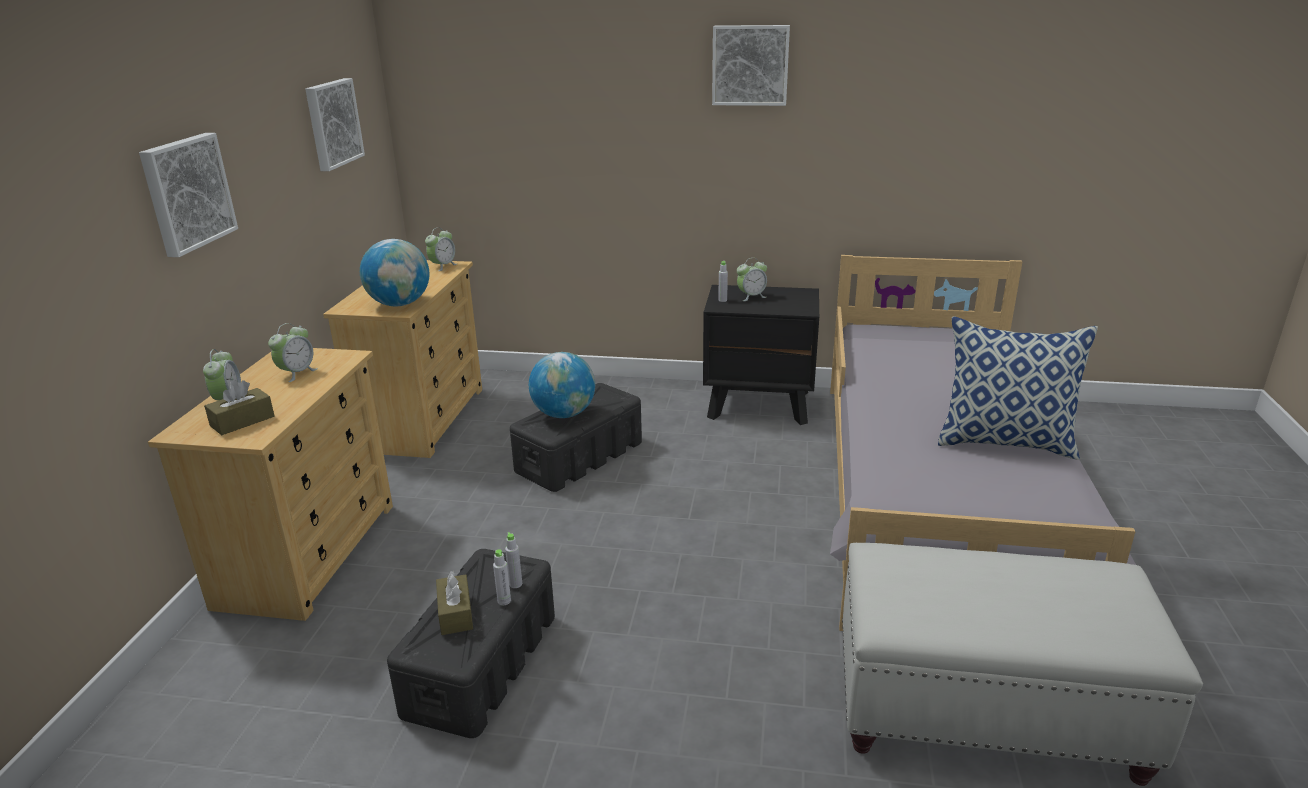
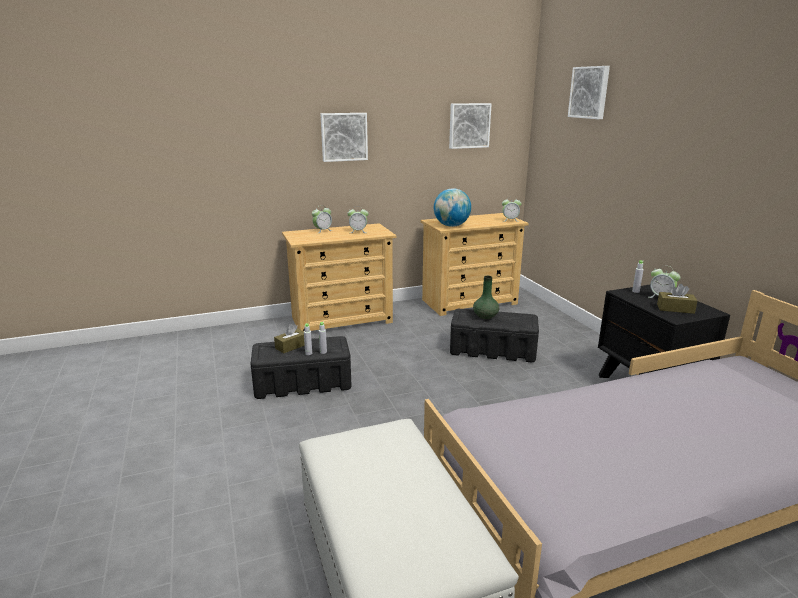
camera: 60 degrees right, 5 degrees down
(242, 421) = (309, 236): brown tissue box -> brown tissue box (675, 309)
(564, 414) = (486, 316): globe -> green vase
(750, 65) = (719, 109): picture -> picture (590, 92)
(1005, 442) = (640, 462): pillow -> none

